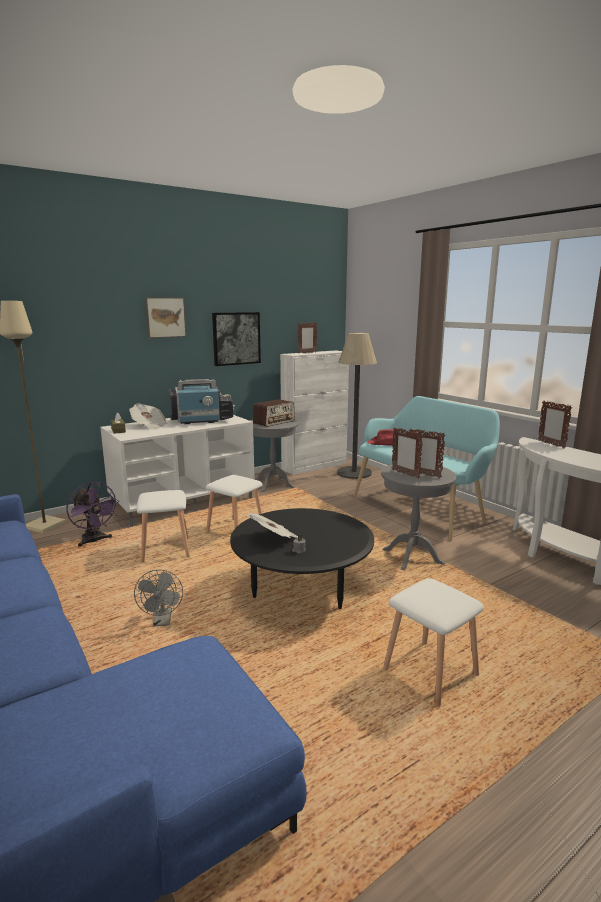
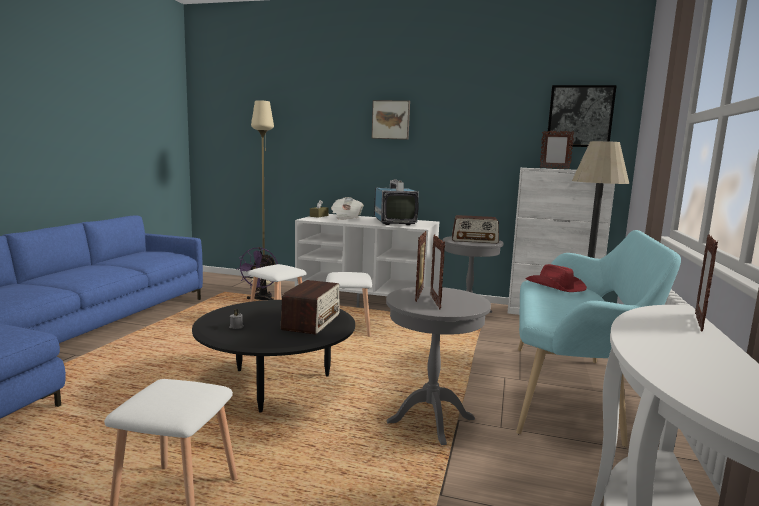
camera: 50 degrees right, 5 degrees down
(162, 622) = (169, 354): grey fan -> none
(202, 420) = (394, 222): television -> television turned 135 degrees counterclockwise
(236, 338) = (466, 145): picture -> picture (580, 116)
(274, 539) = (250, 314): newspaper -> none
(323, 523) = (312, 322): none -> radio

